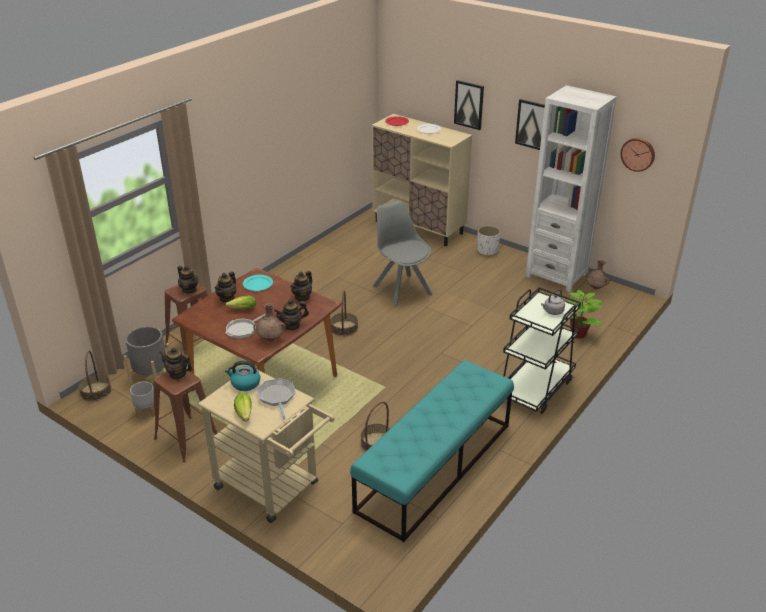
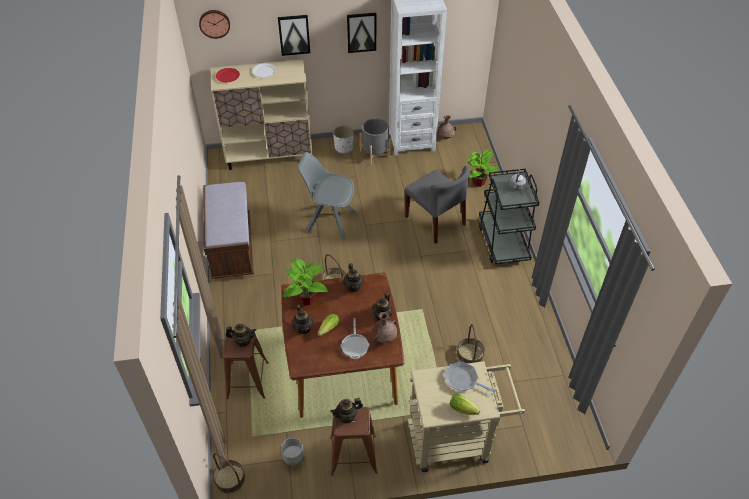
camera: 45 degrees left, 15 degrees up
(151, 375) = (252, 430): grey planter -> grey planter (375, 154)
(245, 384) = (430, 387): kettle -> none
(258, 284) = (306, 299): turquoise plate -> potted plant
(305, 266) = (232, 248): none -> brown bench
(434, 467) = (520, 343): turquoise bench -> none
(492, 338) = (435, 221): none -> grey chair
(638, 154) = (460, 26): wall clock -> wall clock (214, 23)

